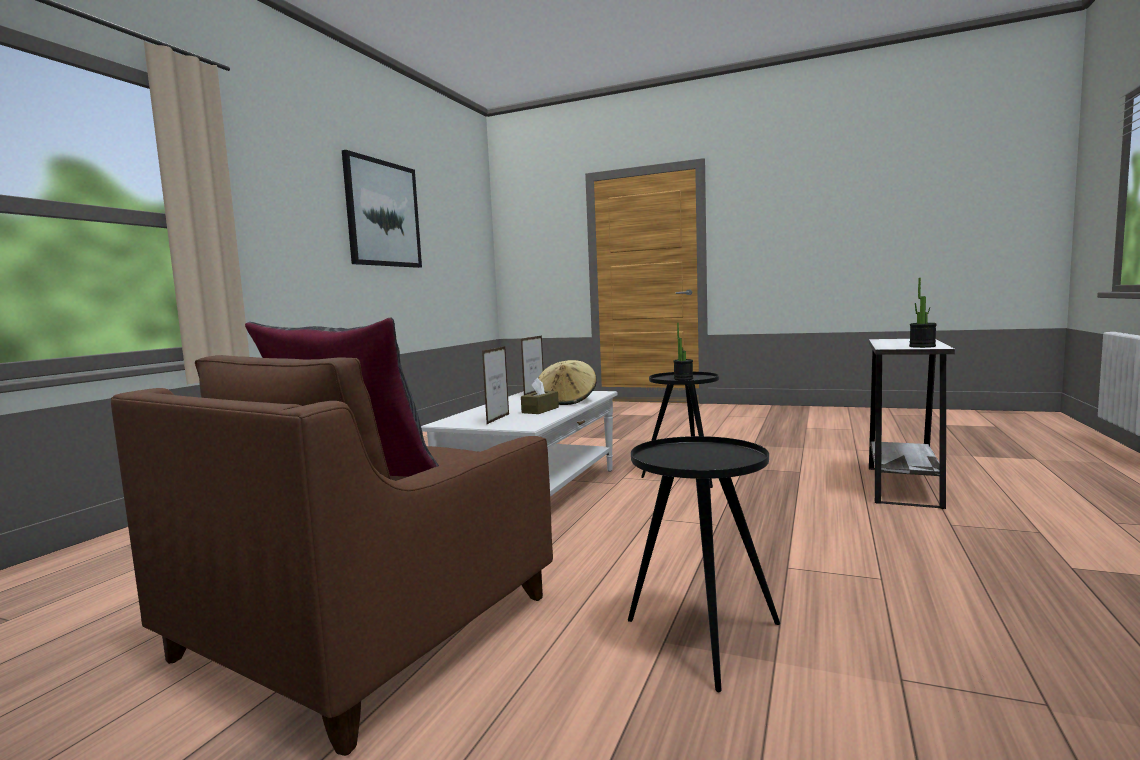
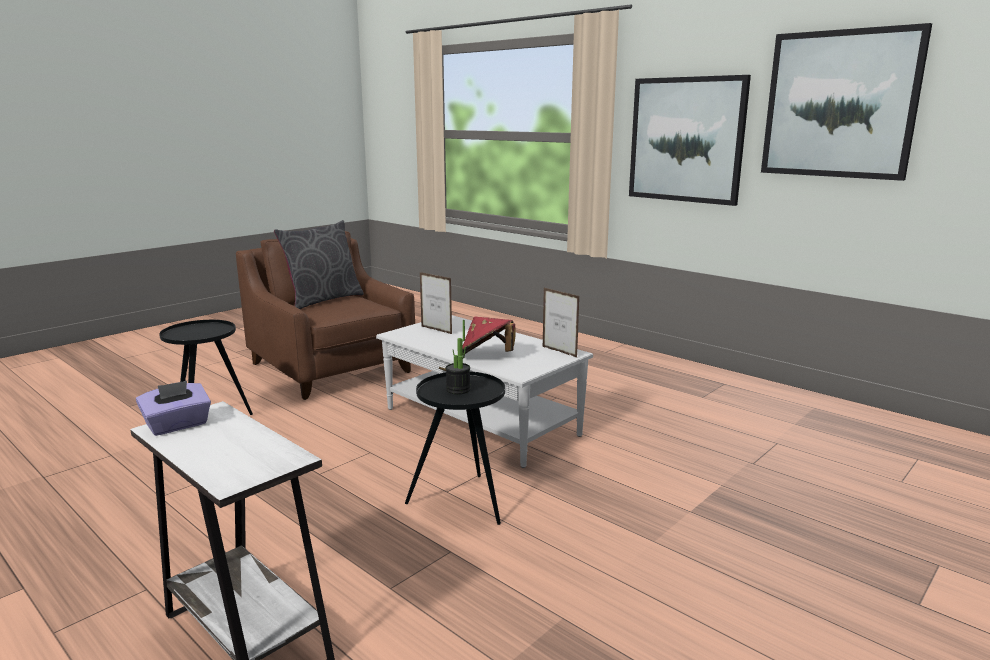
camera: 110 degrees right, 10 degrees up
(289, 232) = (686, 140): none -> picture
(540, 410) = (453, 343): brown tissue box -> none
(567, 401) = (486, 356): beige hat -> red hat
(922, 346) = (177, 425): potted plant -> purple tissue box

